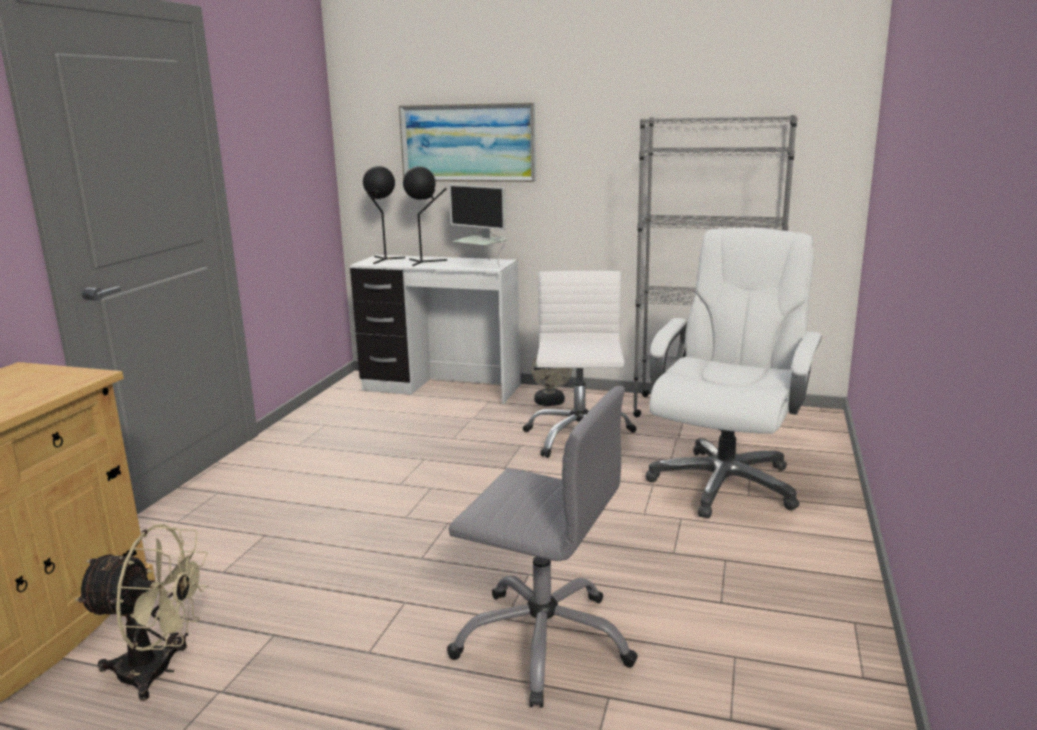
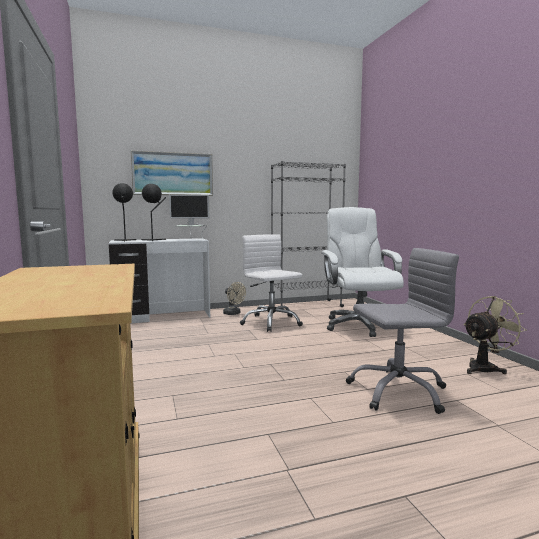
camera: 35 degrees left, 10 degrees down
(158, 671) = (228, 477): beige fan -> beige fan (485, 368)

